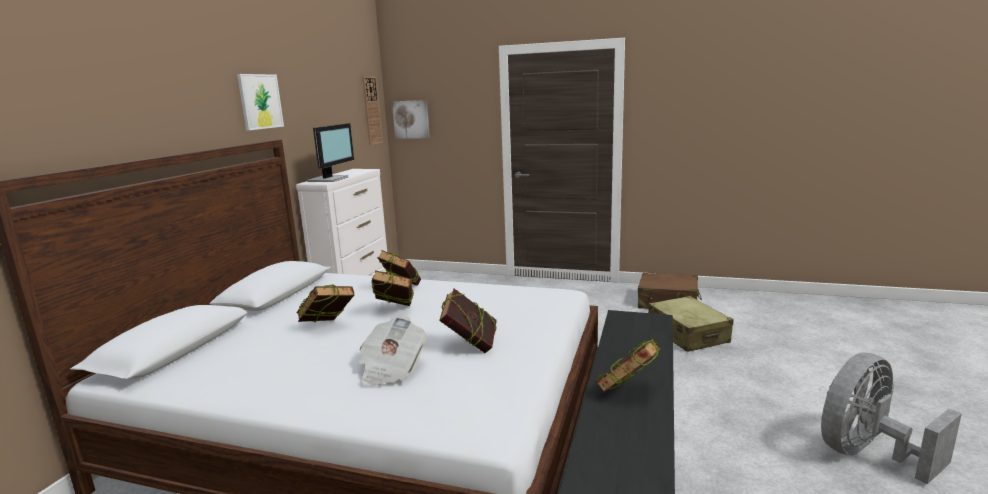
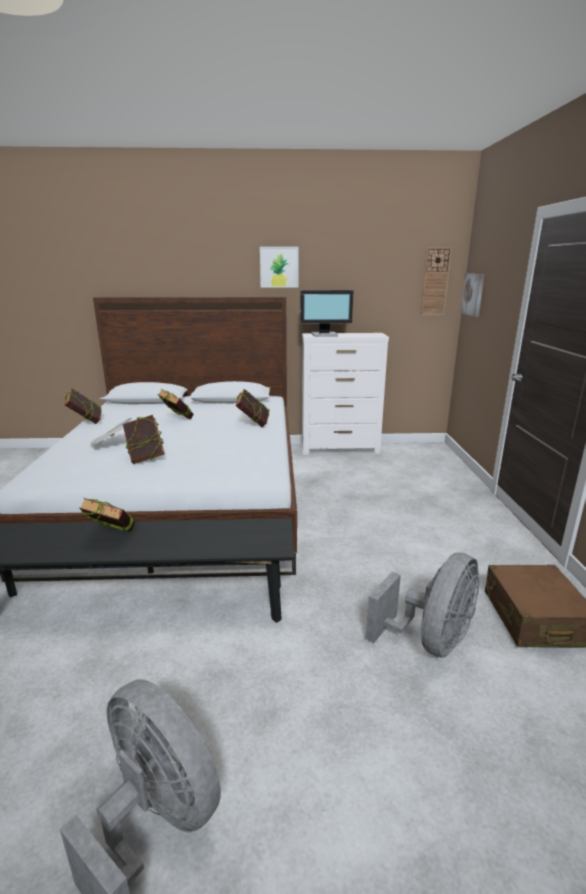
camera: 70 degrees right, 5 degrees up
(395, 311) = (205, 430): book -> book (86, 422)
(687, 334) = (430, 641): beige suitcase -> grey fan

